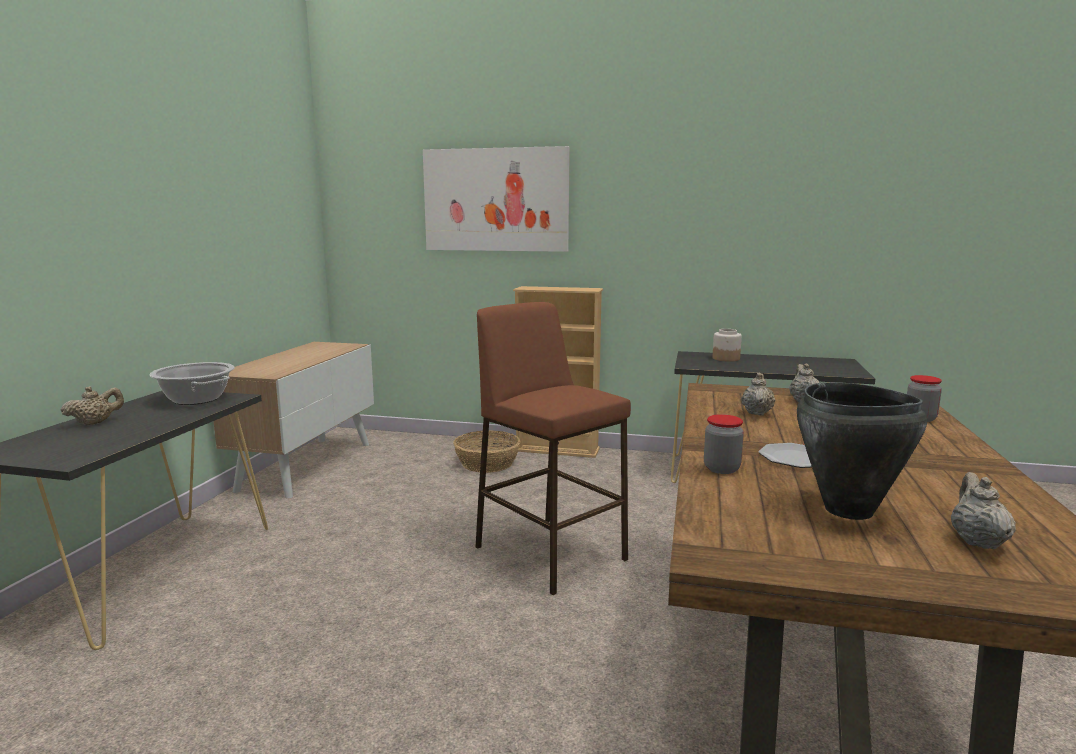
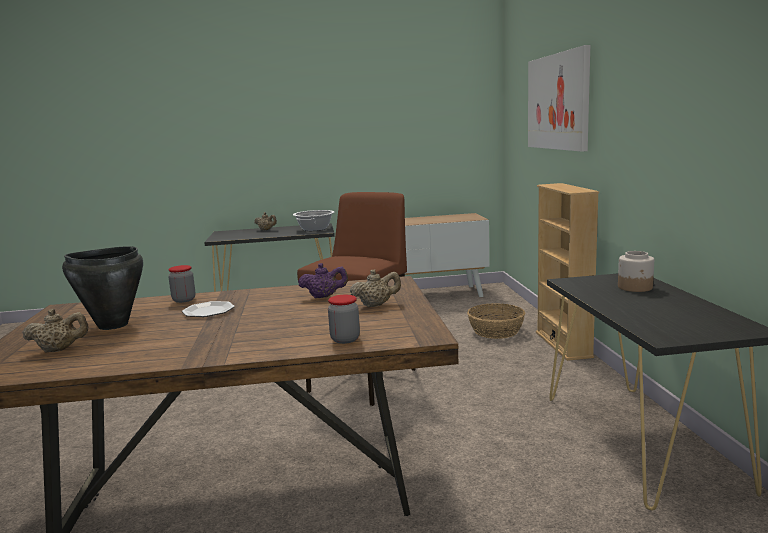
camera: 70 degrees right, 0 degrees up
(757, 412) = (324, 297): beige teapot -> purple teapot

